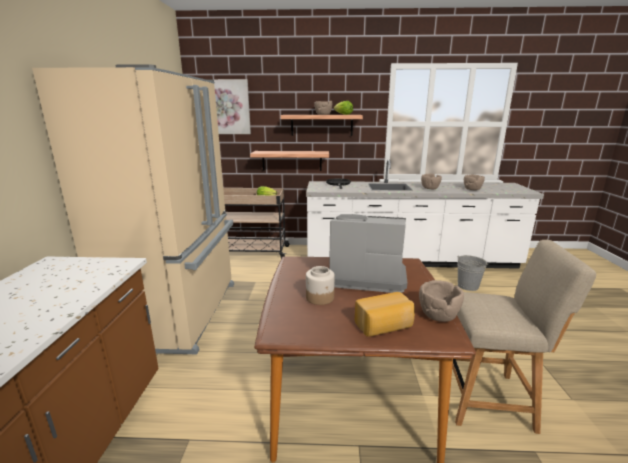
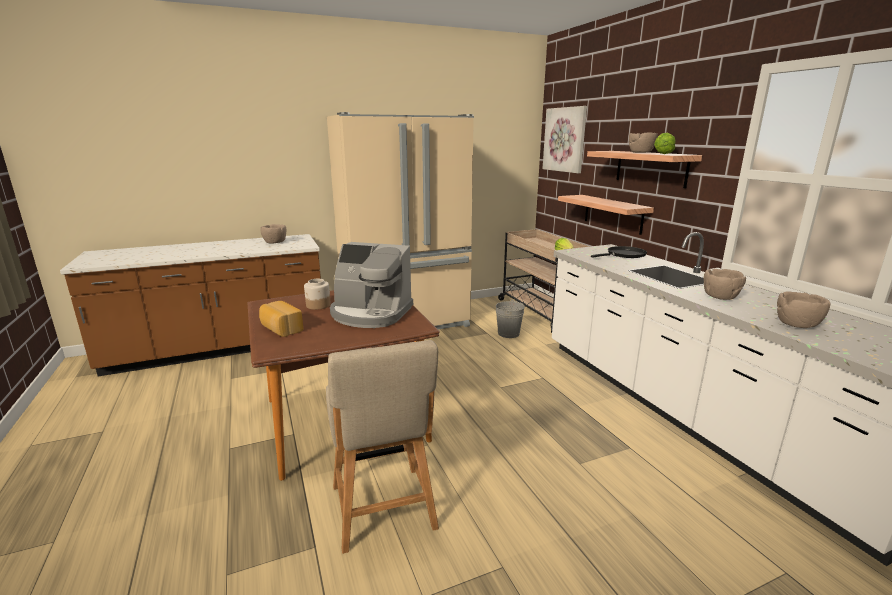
camera: 65 degrees right, 0 degrees up
(365, 276) = (370, 314): coffee machine -> coffee machine turned 120 degrees clockwise
(438, 314) = (307, 345): brown bowl -> brown bowl (275, 242)
(468, 286) = (674, 484): grey bucket -> grey bucket (508, 333)

